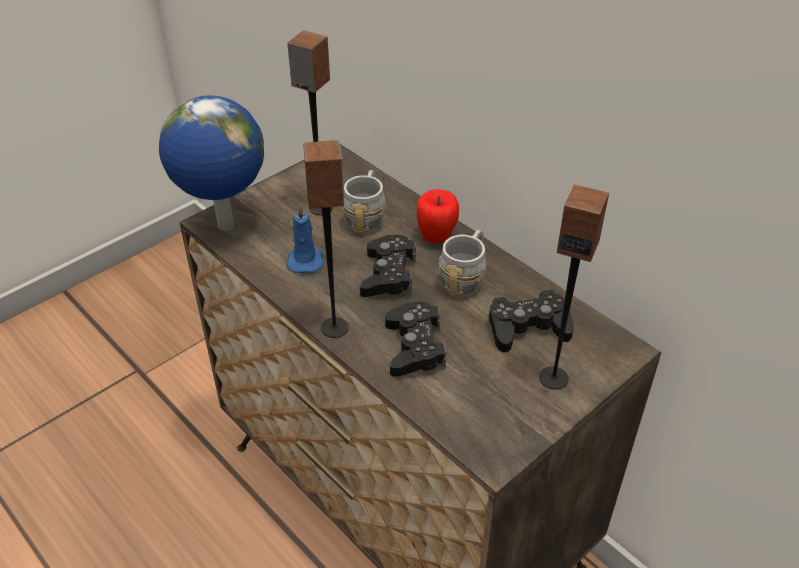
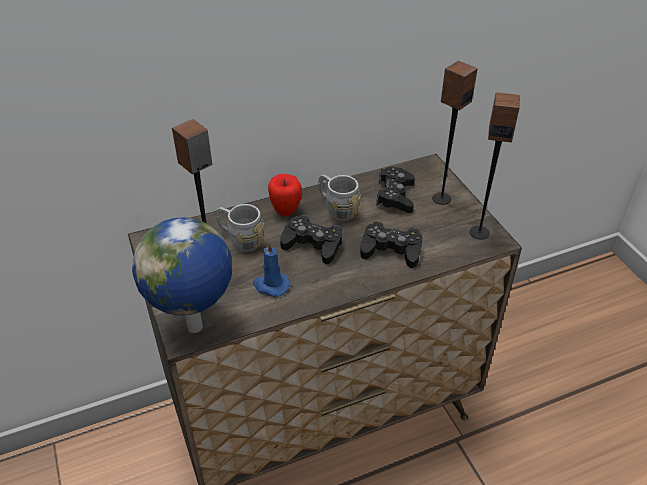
camera: 70 degrees left, 0 degrees up
(335, 328) = (355, 285): speaker -> speaker (479, 232)

